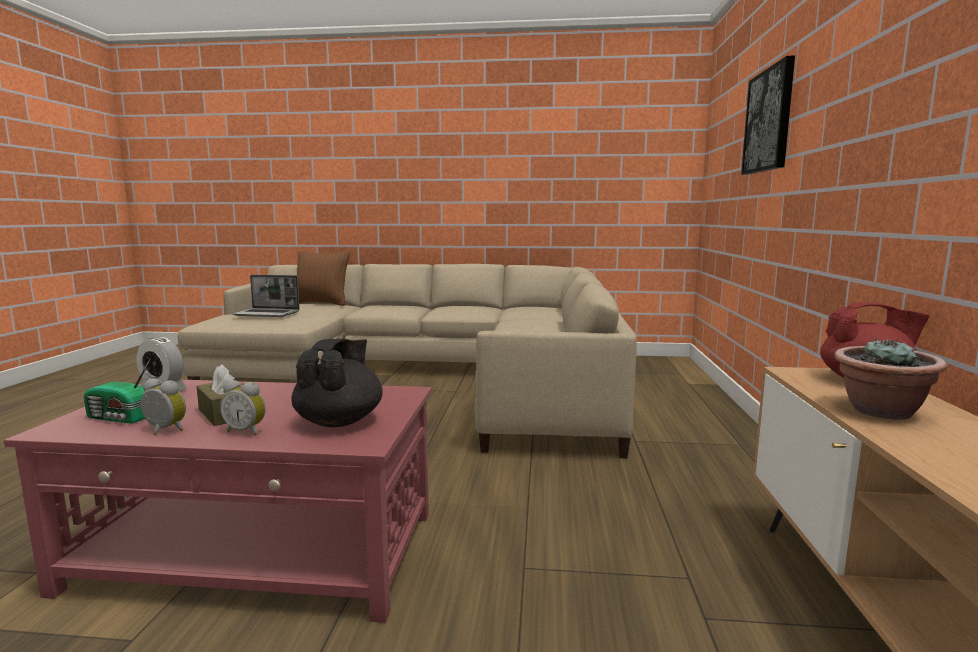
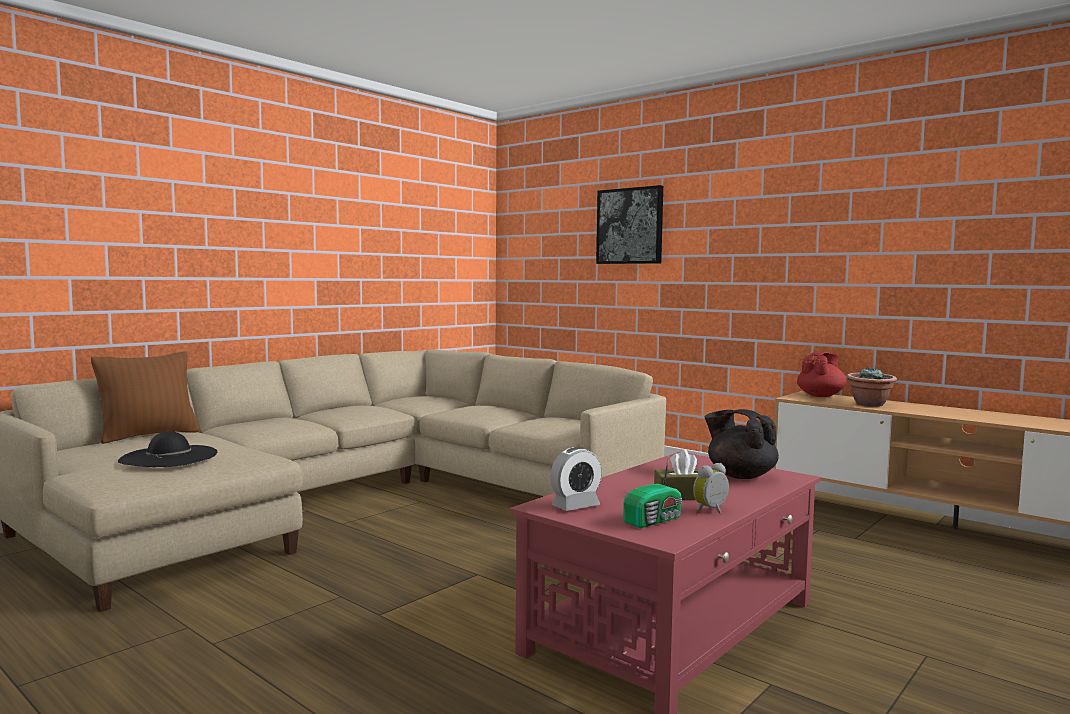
camera: 55 degrees left, 5 degrees down
(246, 431) = (738, 494): alarm clock -> none
(268, 314) = (169, 457): laptop -> black hat

